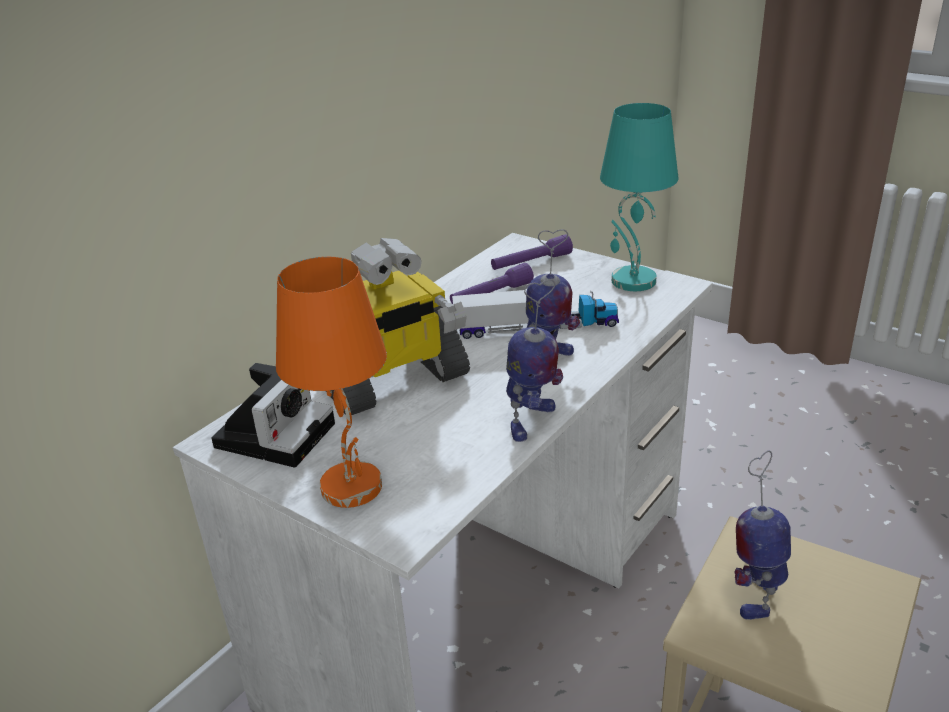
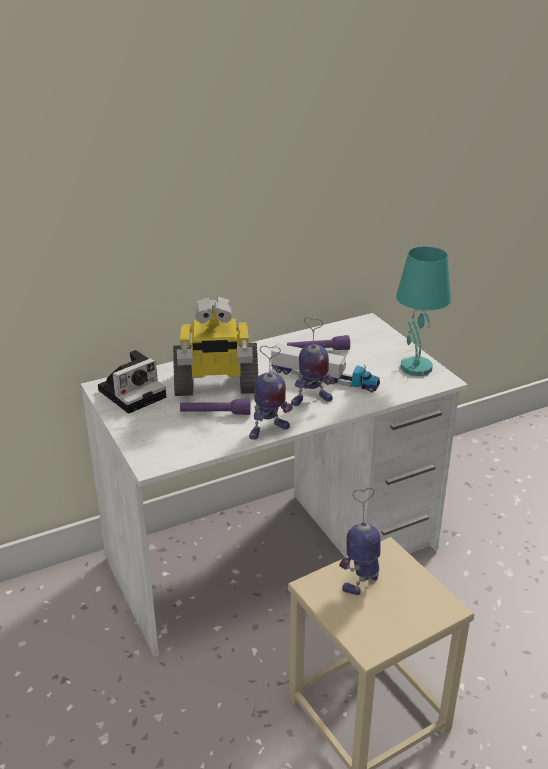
camera: 25 degrees right, 0 degrees up
(353, 487) = (147, 433): orange table lamp -> none
(531, 263) = (363, 337): purple flashlight -> purple flashlight (215, 413)

